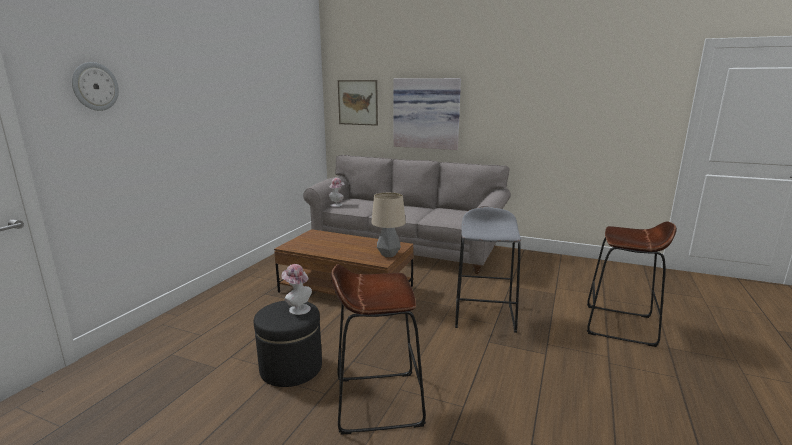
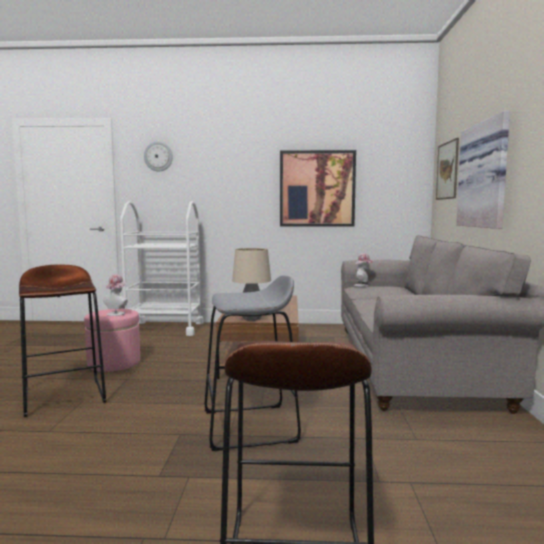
camera: 70 degrees right, 10 degrees down
(179, 327) = (164, 328): none -> white cart
(263, 120) = (317, 189): none -> picture
(291, 368) = (114, 363): black ottoman -> pink ottoman

